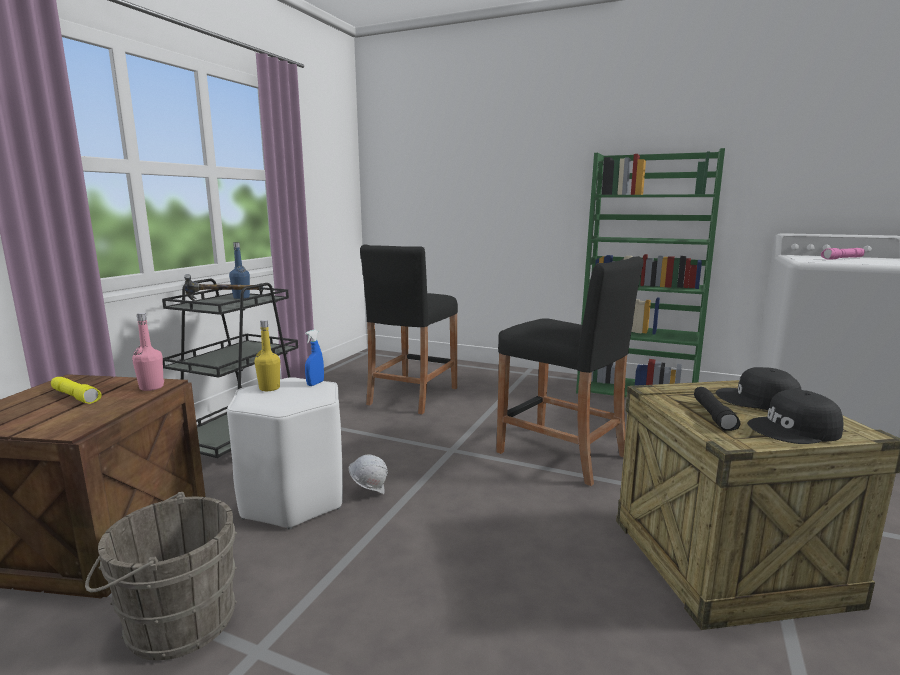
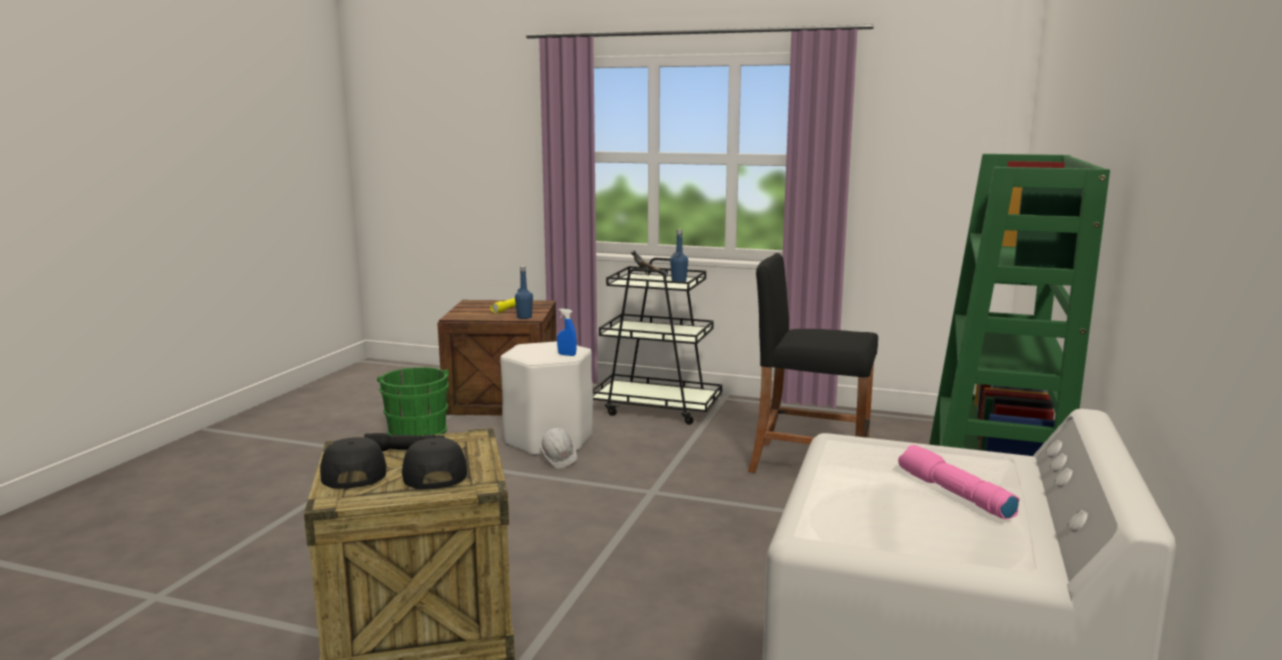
camera: 85 degrees right, 0 degrees up
(151, 387) = (524, 317): pink bottle -> blue bottle
(174, 623) = (417, 433): grey bucket -> green bucket
(269, 388) = (555, 346): yellow bottle -> none
(561, 454) = (653, 552): black stool -> none
(757, 400) = (432, 473): black cap -> black cap turned 45 degrees counterclockwise

